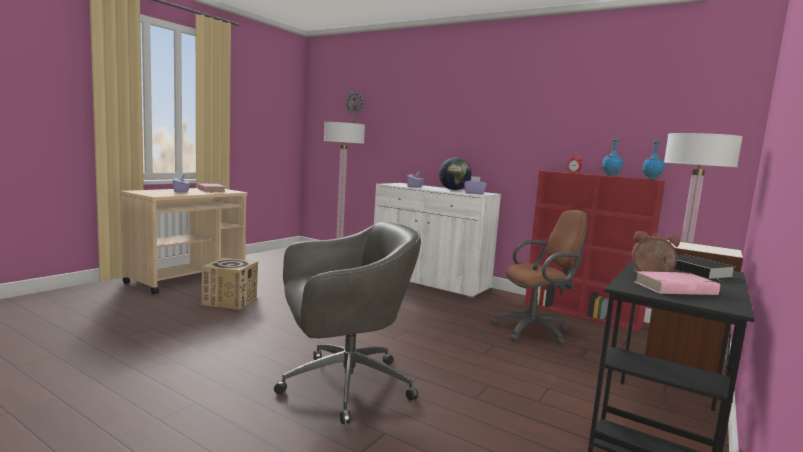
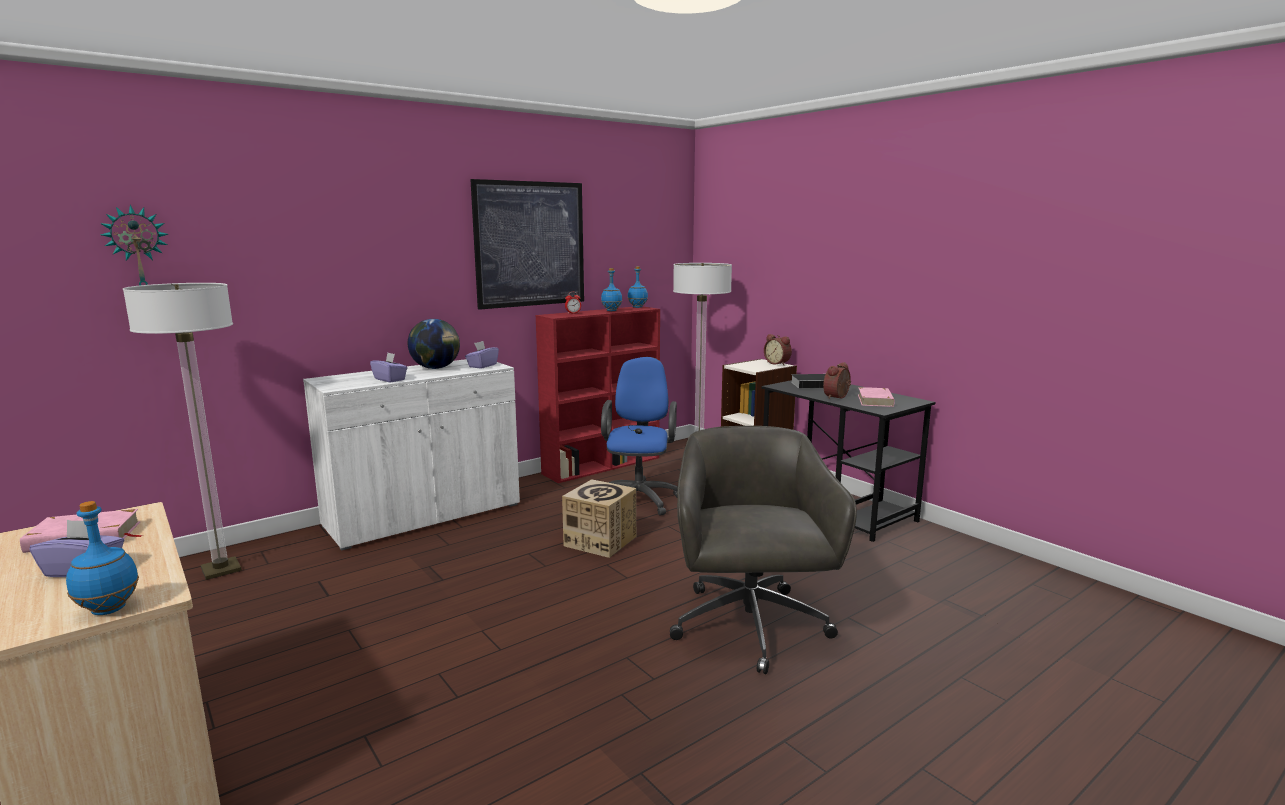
camera: 70 degrees left, 5 degrees up
(148, 194) = (107, 610): none -> blue bottle
(230, 301) = (372, 710): cardboard box -> cardboard box (600, 541)
(535, 331) = (640, 498): brown office chair -> blue office chair
(555, 115) = (530, 244): none -> picture
(731, 252) = (778, 363): none -> alarm clock

